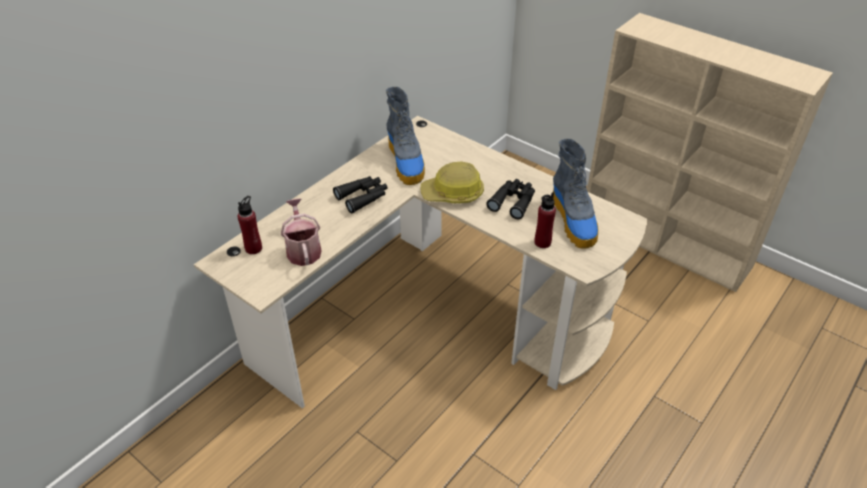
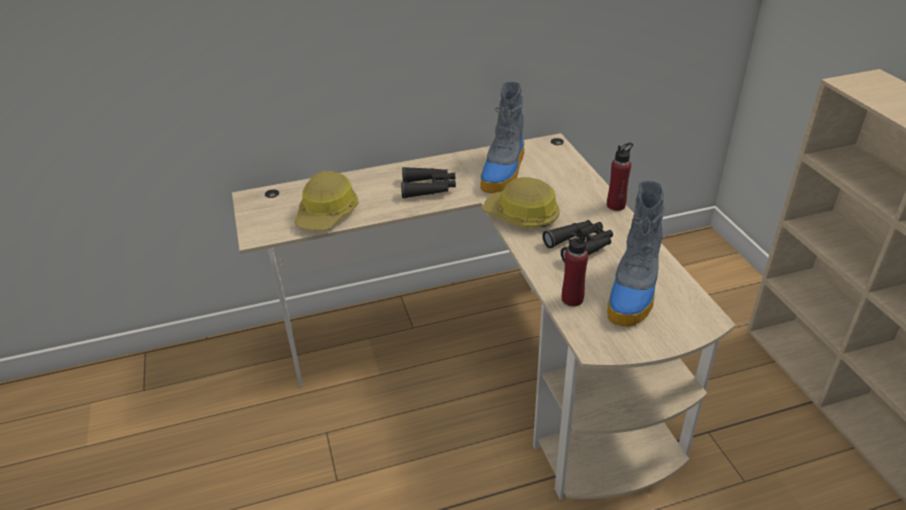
camera: 35 degrees right, 5 degrees down
(253, 248) = (289, 197): red bottle -> red bottle (616, 205)
(303, 249) = (328, 214): watering can -> hard hat

